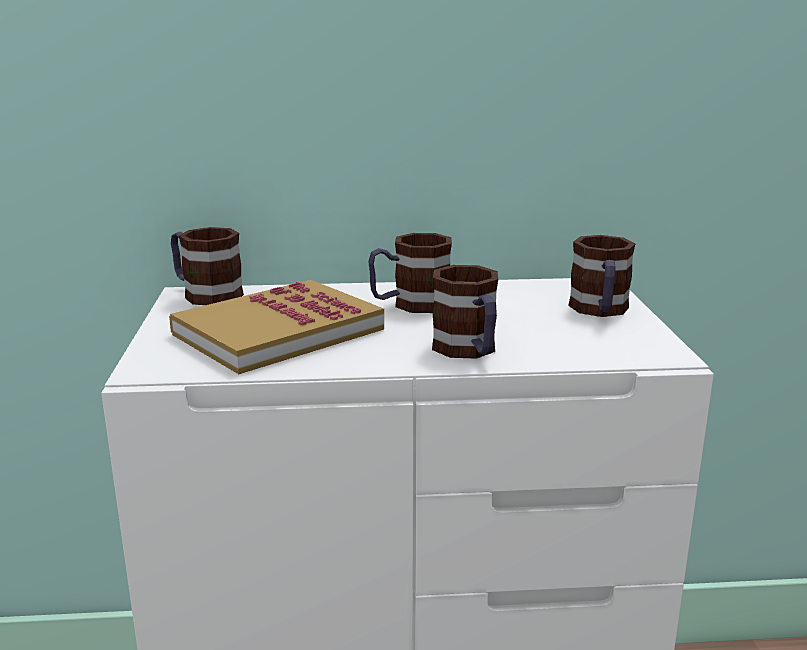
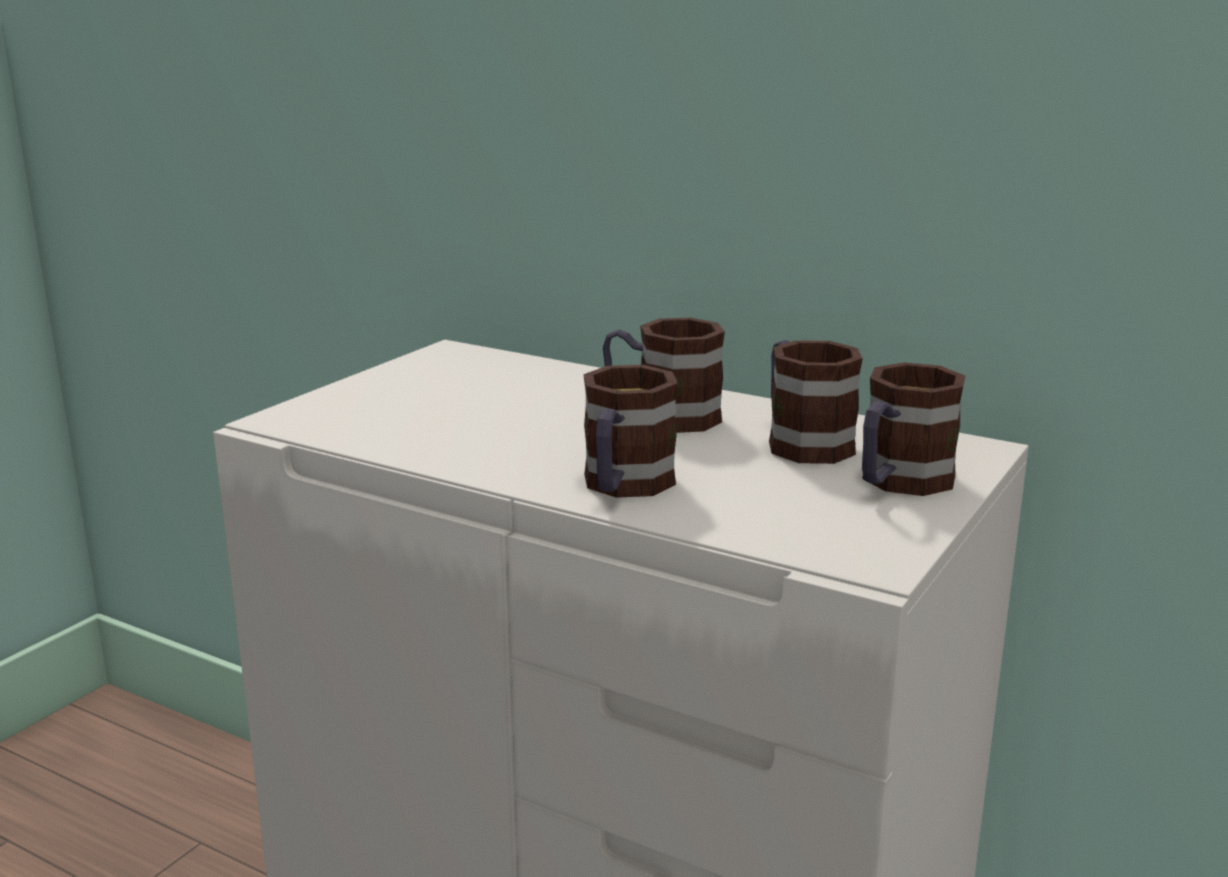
camera: 35 degrees right, 0 degrees up
(205, 294) = (467, 355): mug -> mug (802, 441)
(278, 331) = (463, 412): book -> none

